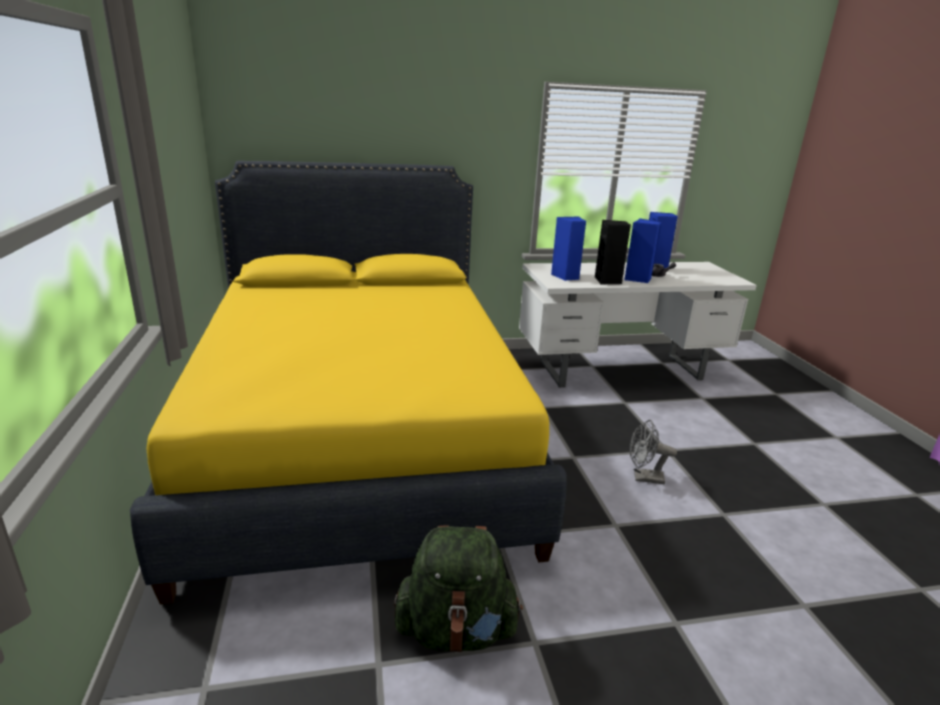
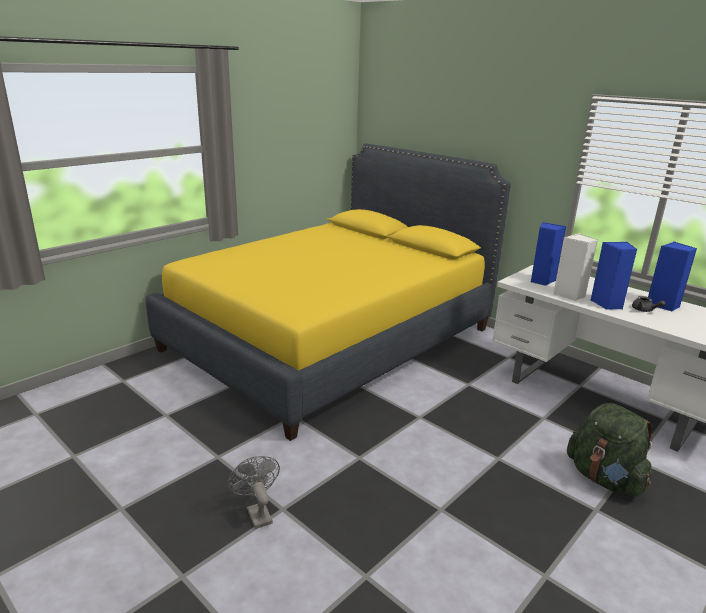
camera: 55 degrees right, 0 degrees up
(456, 631) = (205, 428): green backpack -> green backpack (604, 478)
(608, 281) = (569, 295): black speaker -> white speaker
(643, 478) = (437, 456): grey fan -> grey fan (257, 512)

